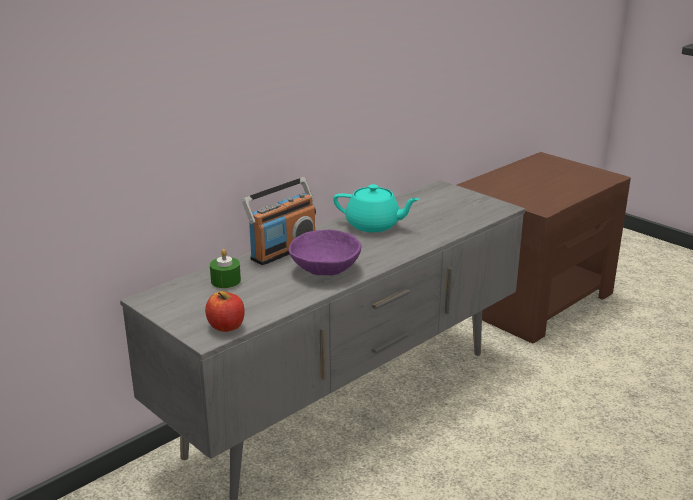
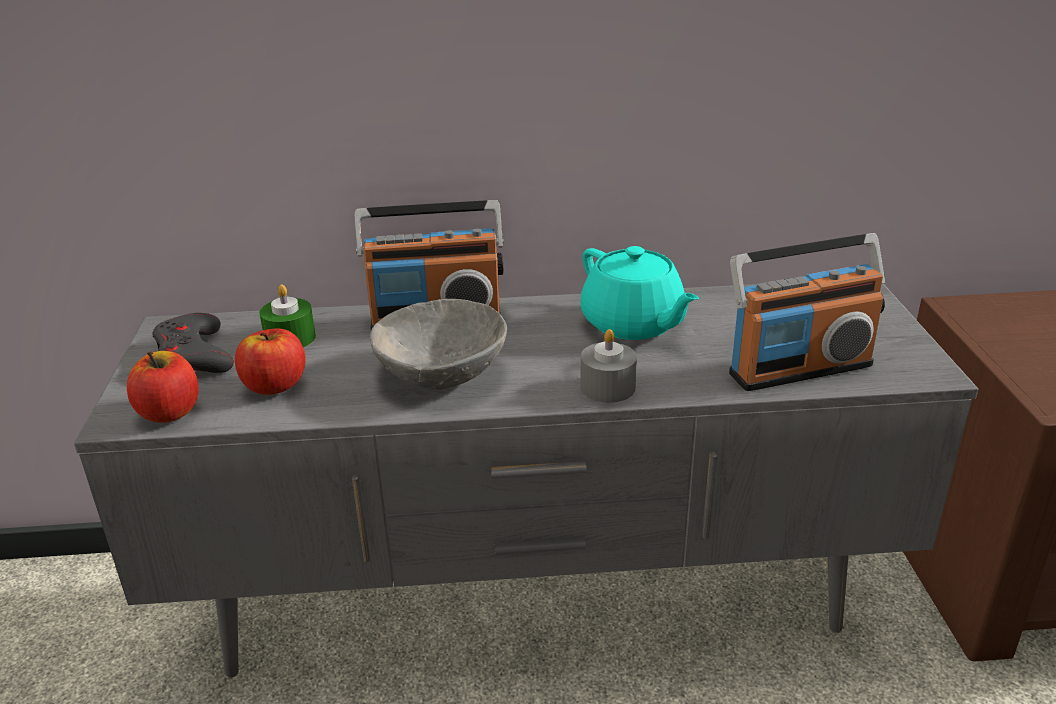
camera: 40 degrees right, 5 degrees up
(188, 303) = (194, 355): none -> grey game controller
(257, 299) = (274, 385): none -> apple
(325, 268) = (443, 372): purple bowl -> grey bowl
(401, 250) = (607, 387): none -> grey candle
(460, 221) = (799, 368): none -> radio

